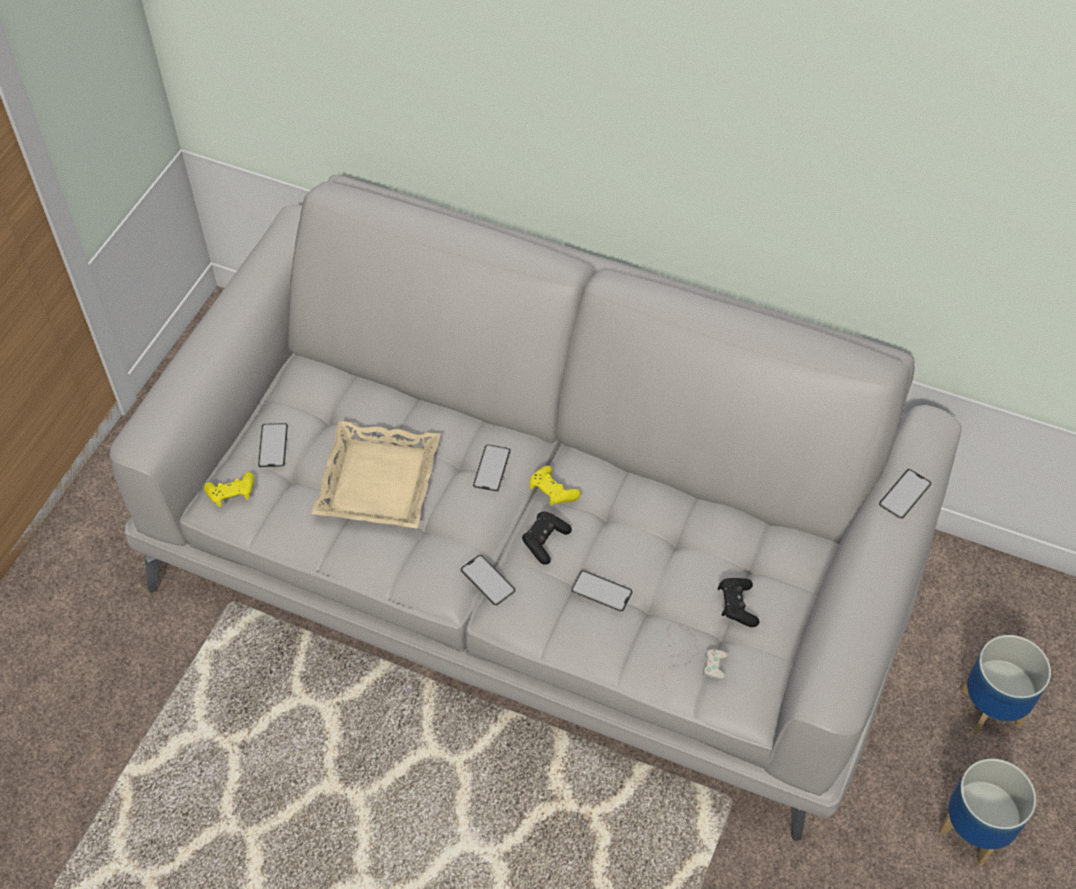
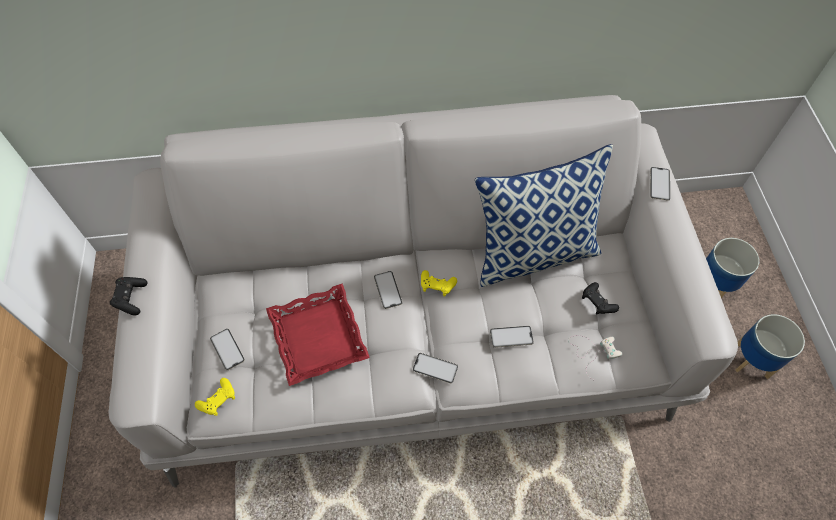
camera: 30 degrees left, 5 degrees up
(379, 482) = (319, 337): beige tray -> red tray
(545, 541) = (454, 322): black game controller -> black game controller (131, 298)
(701, 511) = (534, 253): none -> pillow

